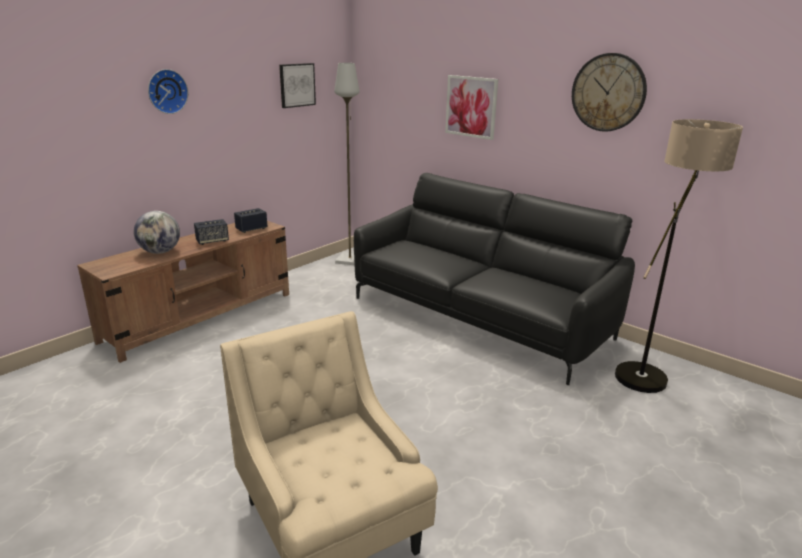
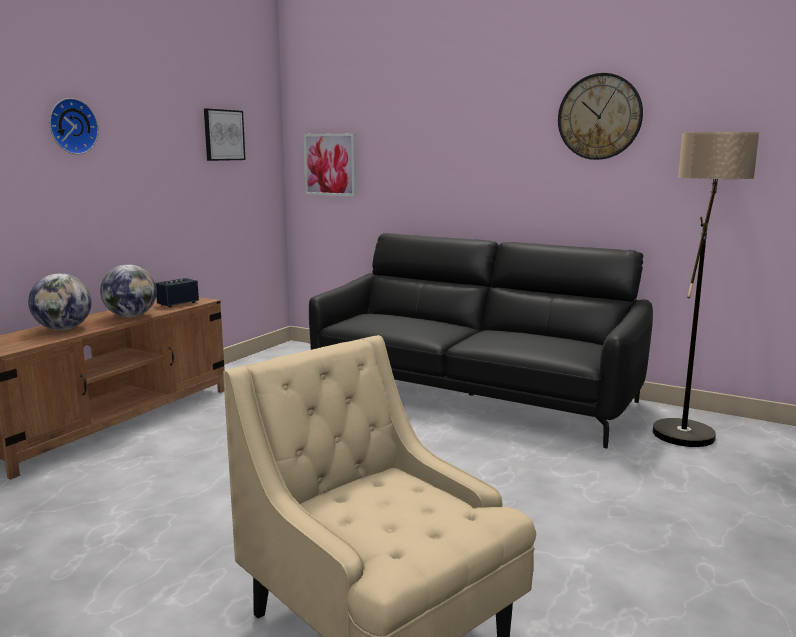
camera: 10 degrees left, 10 degrees down
(212, 241) = (131, 316): speaker -> globe
(350, 260) = (291, 352): grey floor lamp -> none
(471, 107) = (437, 150): picture -> picture (330, 164)

